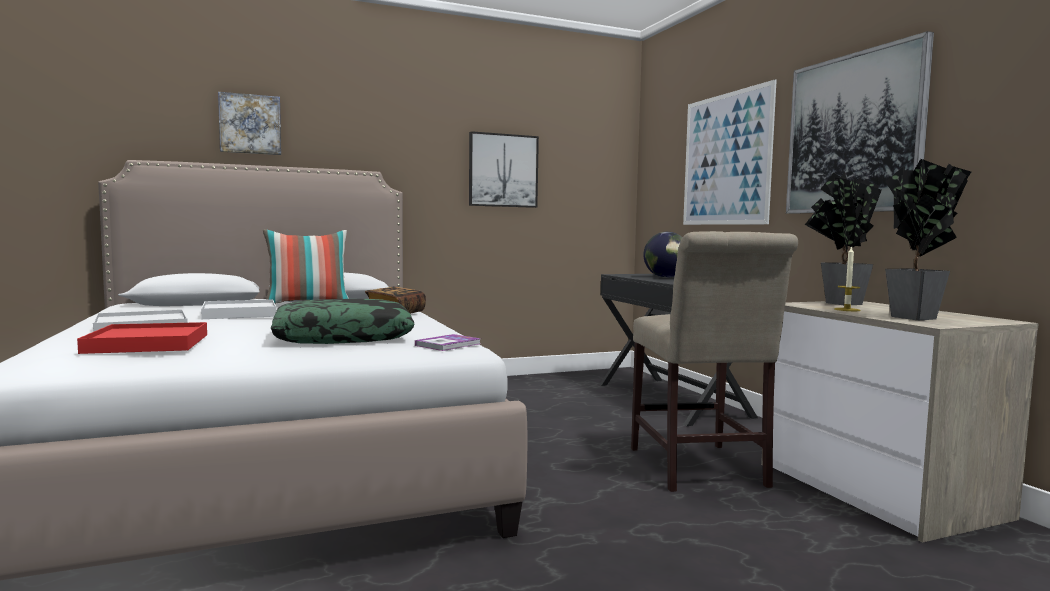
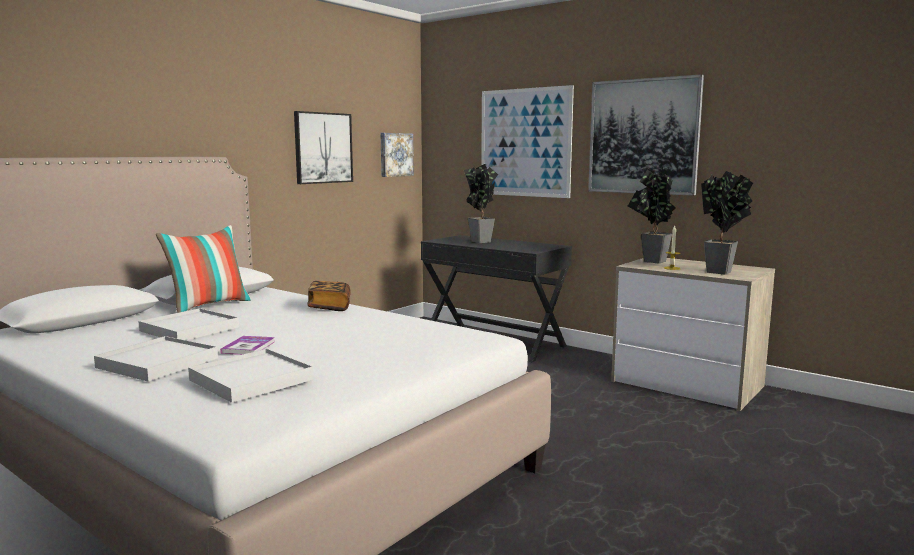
camera: 30 degrees left, 5 degrees up
(148, 343) = (251, 379): red tray -> white tray
(250, 124) = (83, 109): picture -> picture (395, 154)
(343, 337) = (371, 341): pillow -> none
(448, 344) = (470, 335): book -> book (248, 347)
(666, 277) = (480, 241): globe -> potted plant
(699, 470) = (582, 394): beige chair -> none

